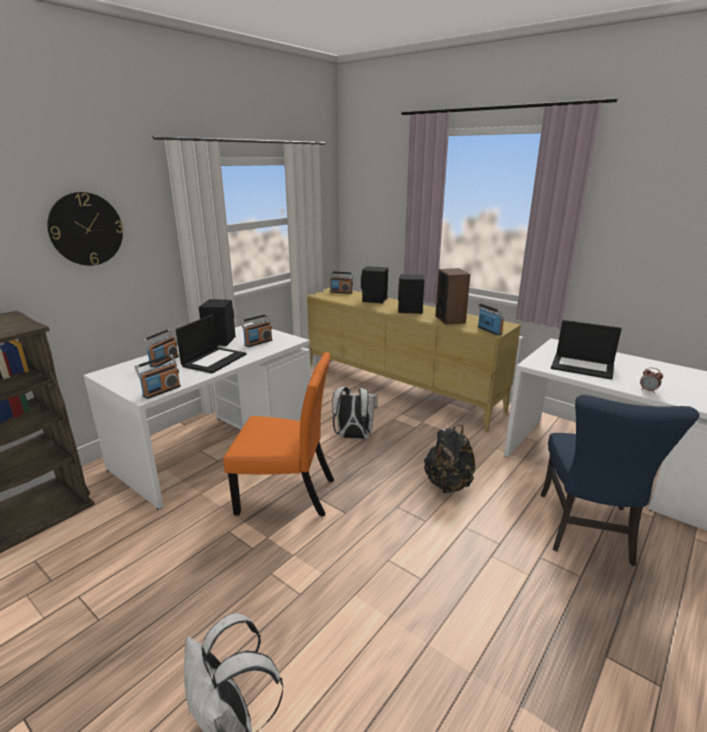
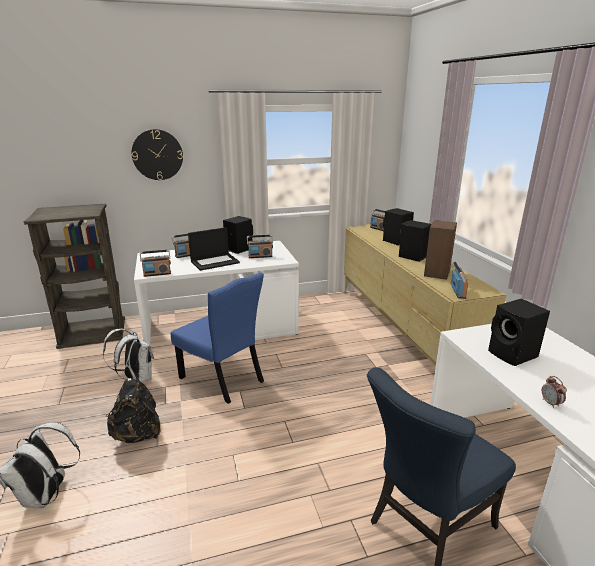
camera: 35 degrees right, 0 degrees up
(284, 494) = (222, 378): orange chair -> blue chair
(353, 437) = (315, 356): white backpack -> white backpack (136, 379)
(448, 484) = (345, 424): black backpack -> black backpack (138, 434)
(583, 366) = (513, 355): laptop -> black speaker

